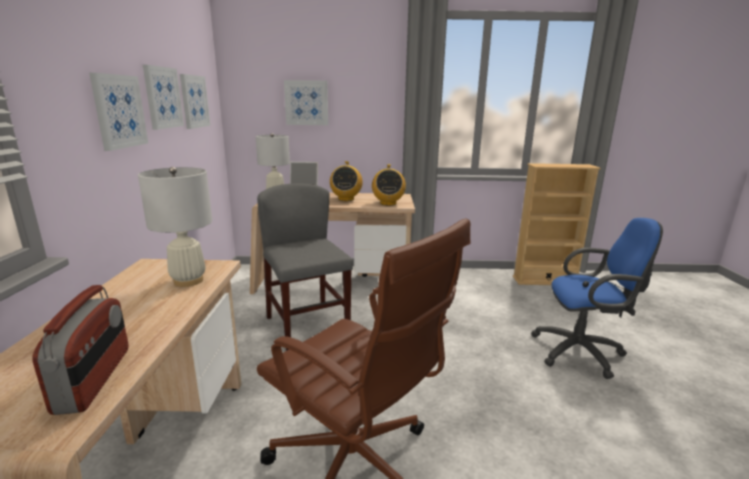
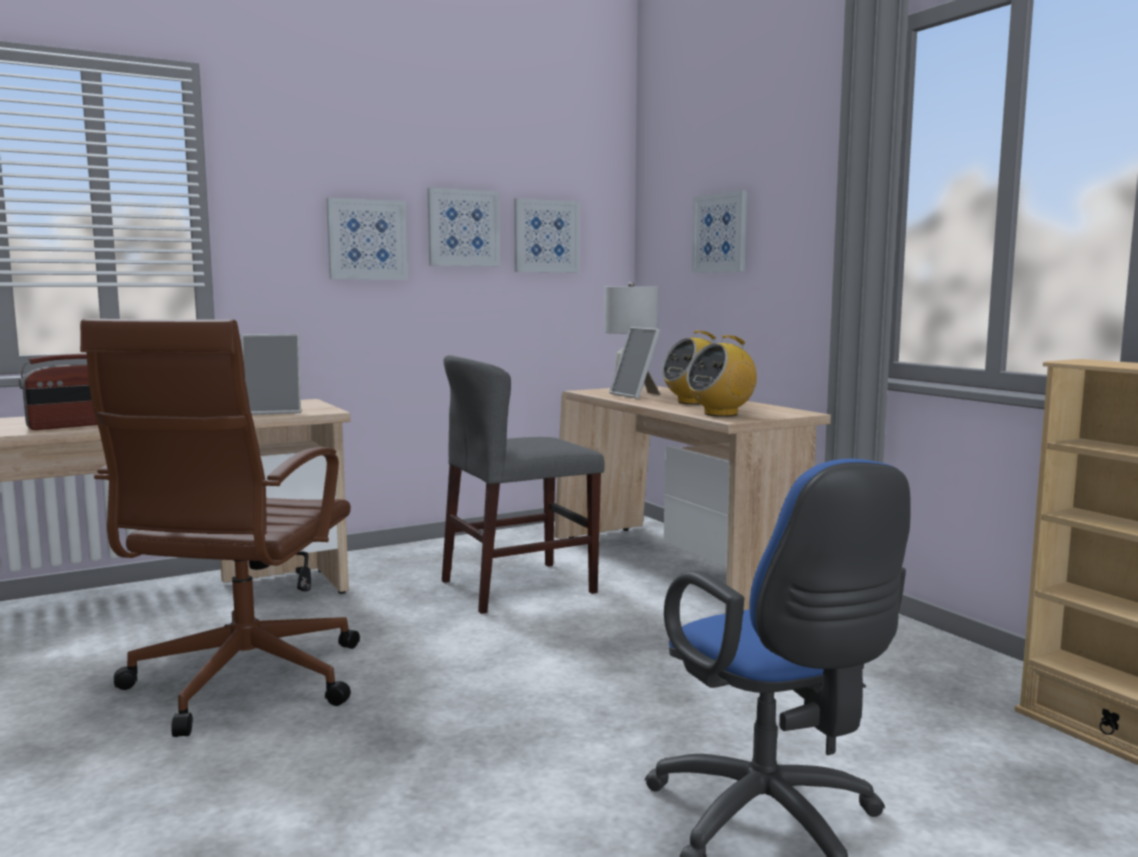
camera: 60 degrees right, 10 degrees down
(188, 280) = (274, 411): white table lamp -> picture frame
(307, 327) = (518, 586): grey chair -> grey chair turned 150 degrees counterclockwise

